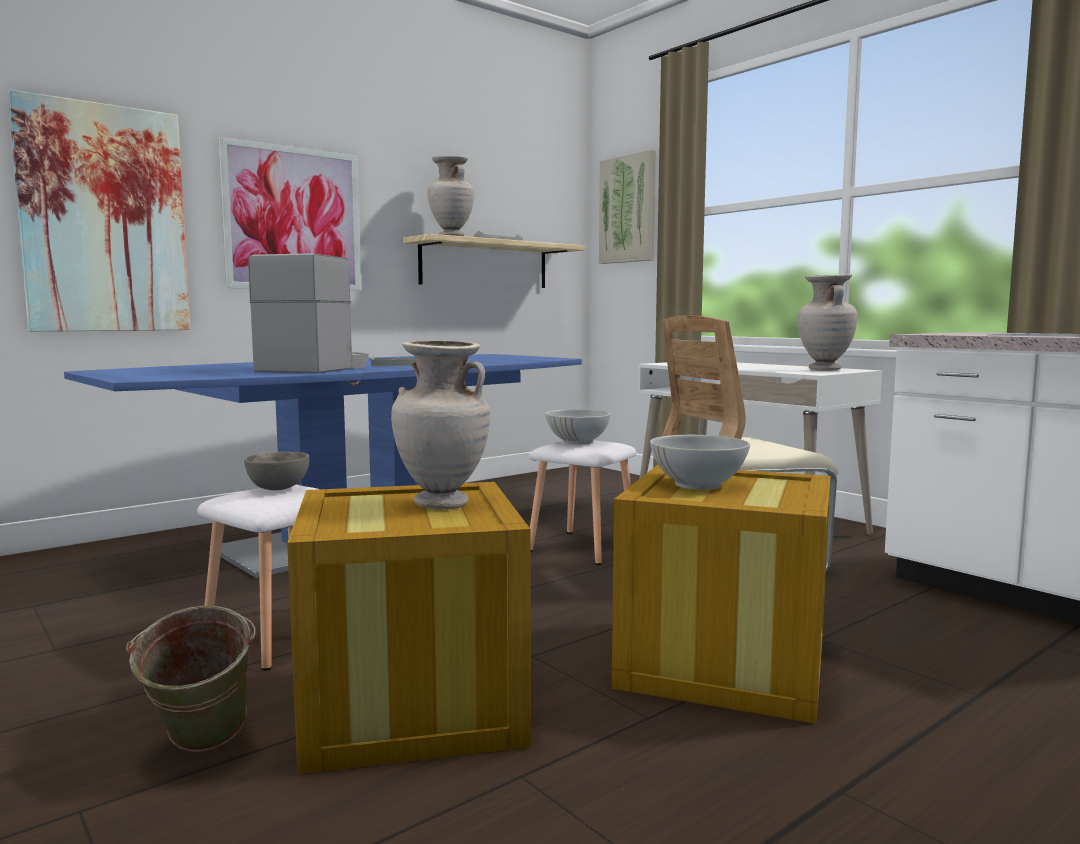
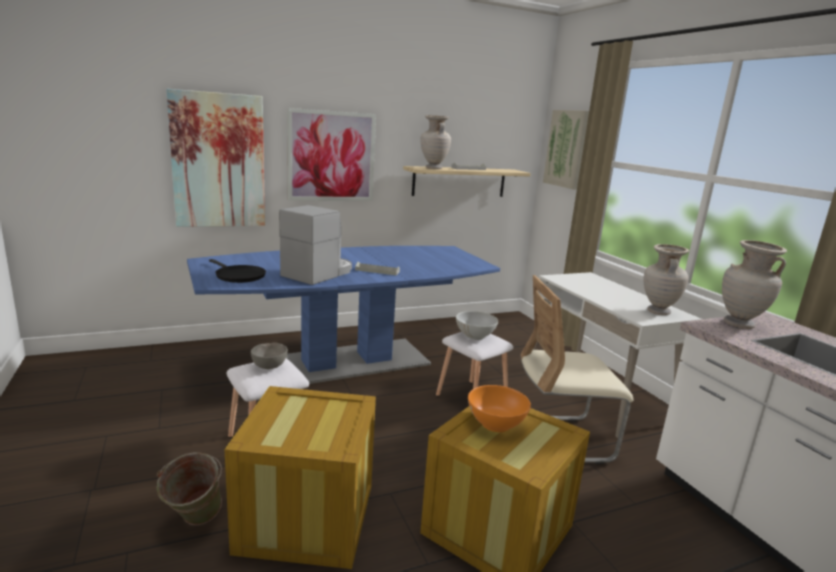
camera: 15 degrees right, 10 degrees up
(180, 374) = (238, 276): none -> black frying pan
(441, 504) = (330, 418): beige vase -> beige vase (739, 324)
(698, 485) = (496, 424): white bowl -> orange bowl

